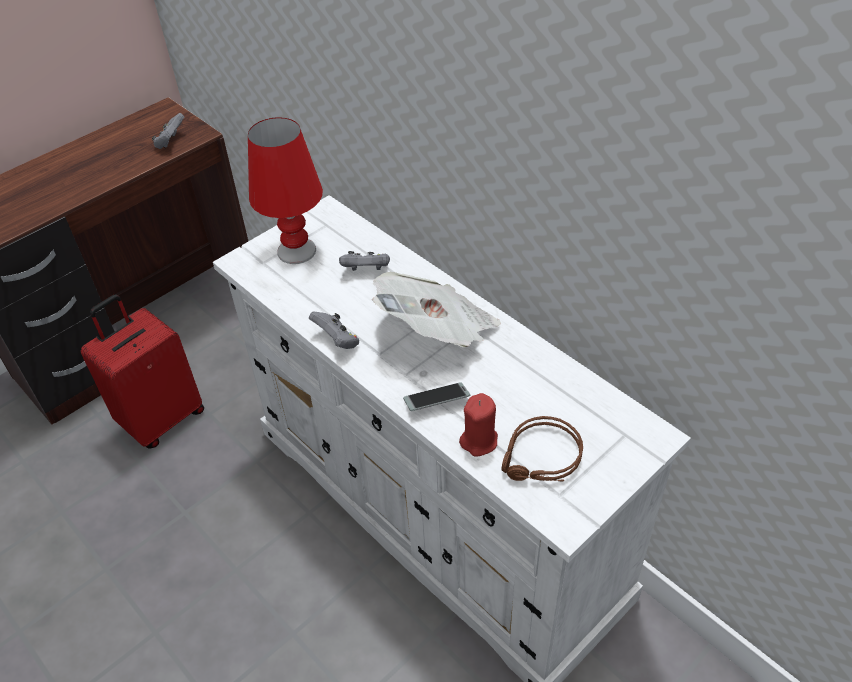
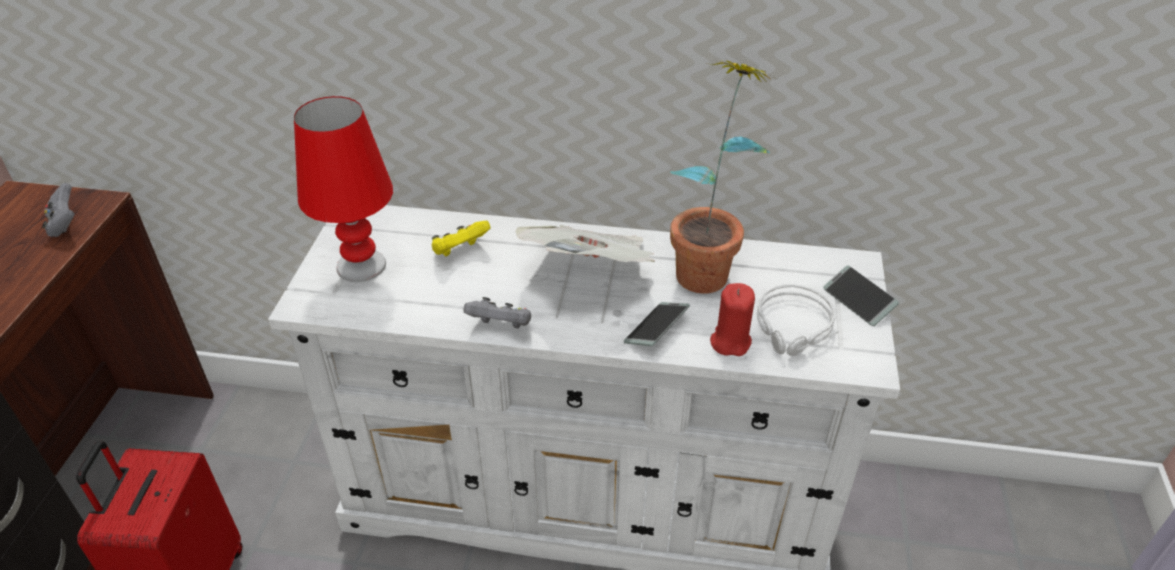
camera: 40 degrees left, 5 degrees down
(366, 271) = (460, 251): grey game controller -> yellow game controller
(528, 373) = (708, 266): none -> potted plant
(541, 459) = (795, 328): brown headphones -> grey headphones
(619, 467) = (858, 301): none -> phone

